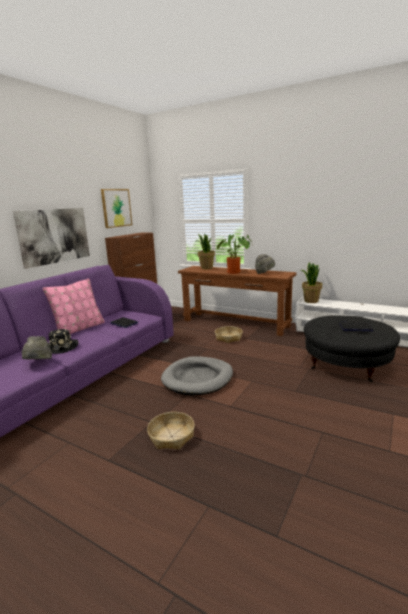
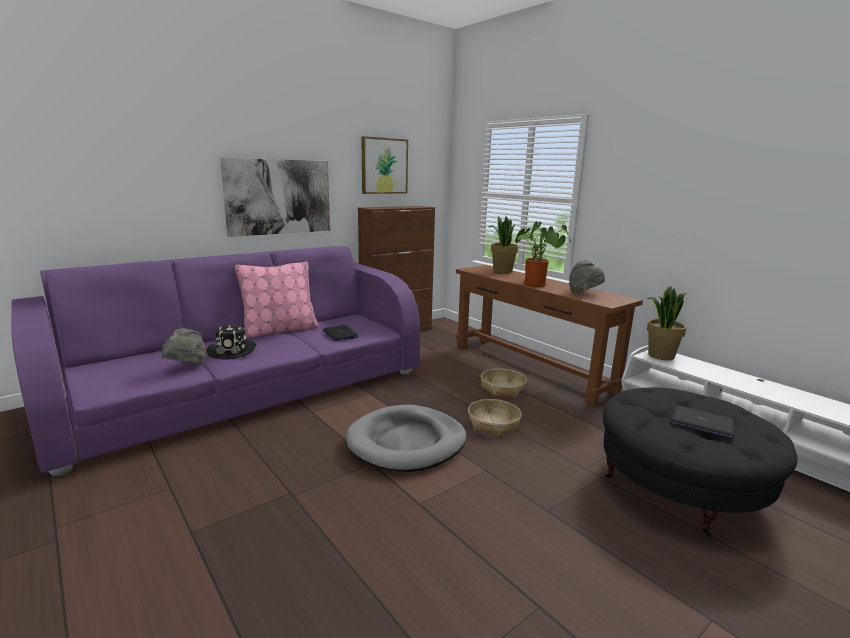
camera: 20 degrees right, 0 degrees up
(171, 436) = (297, 525): basket -> basket (493, 423)

